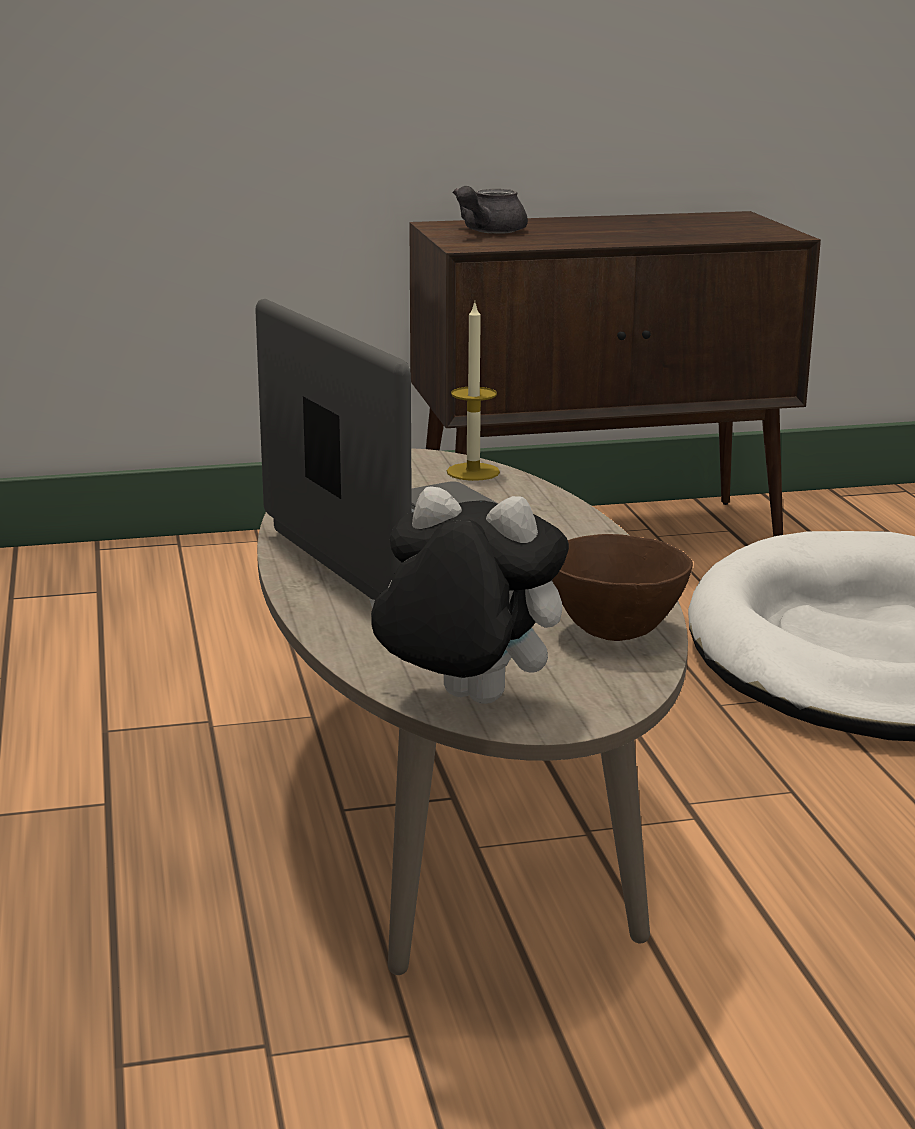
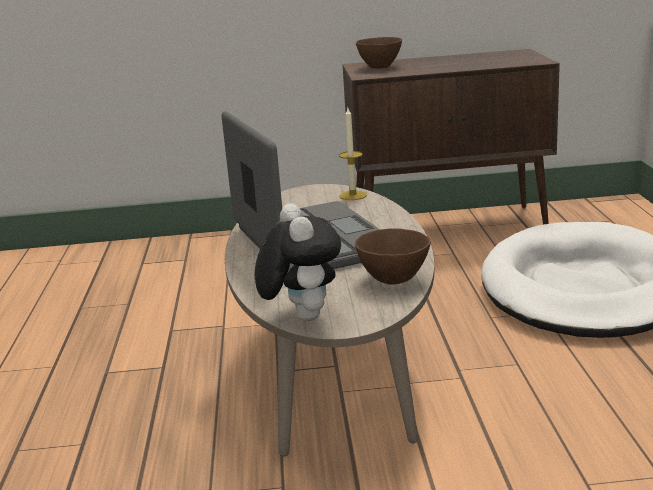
camera: 10 degrees right, 0 degrees up
(464, 701) = (301, 316): plush toy -> plush toy turned 45 degrees clockwise
(488, 231) = (380, 67): grey teapot -> brown bowl

